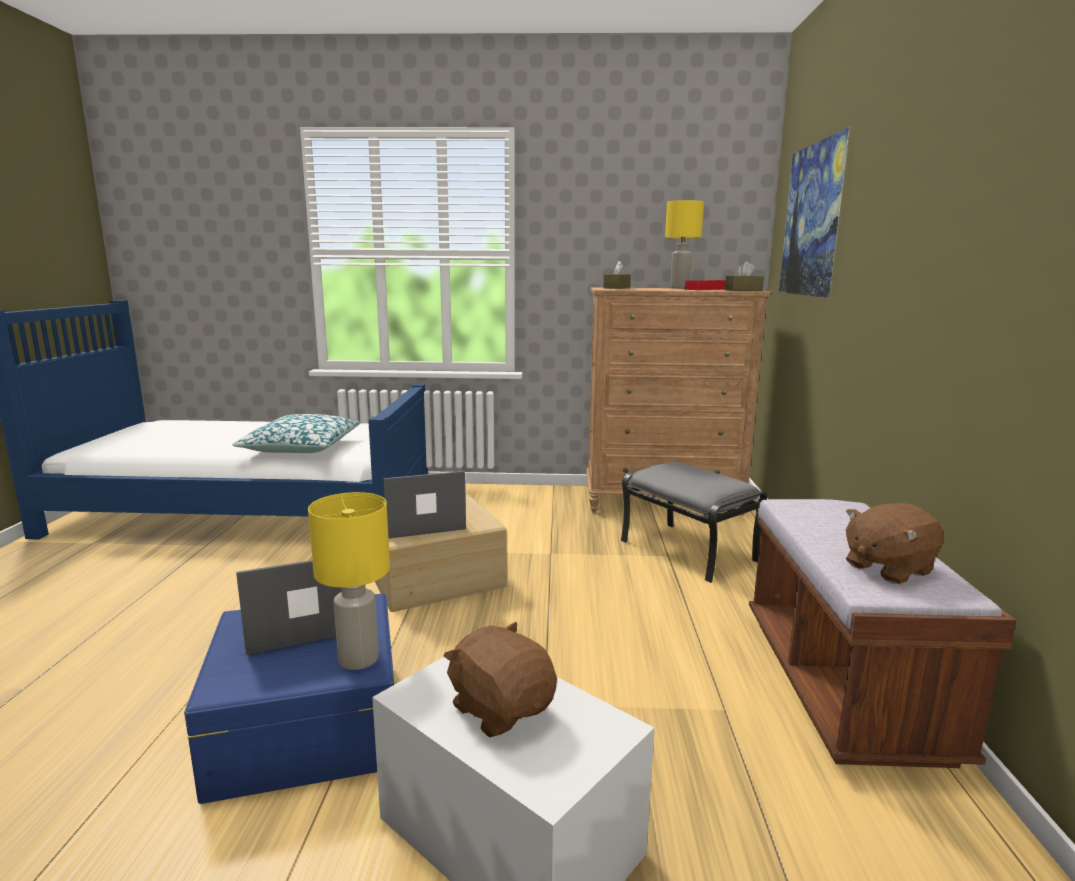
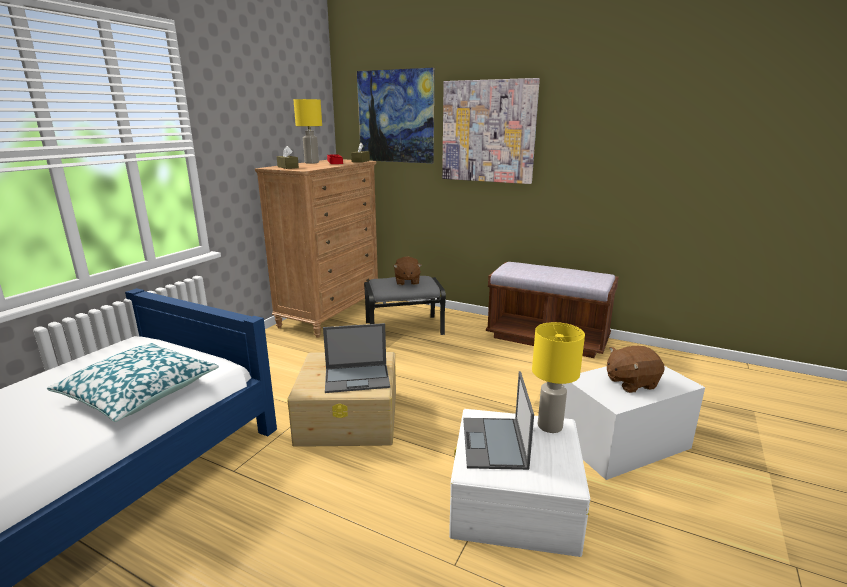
camera: 65 degrees left, 5 degrees up
(306, 723) = (514, 501): blue storage box -> white storage box
(421, 523) = (358, 378): laptop -> laptop turned 105 degrees counterclockwise
(886, 236) = (488, 132): none -> picture
(887, 568) = (582, 276): brown plush toy -> brown plush toy (407, 281)

